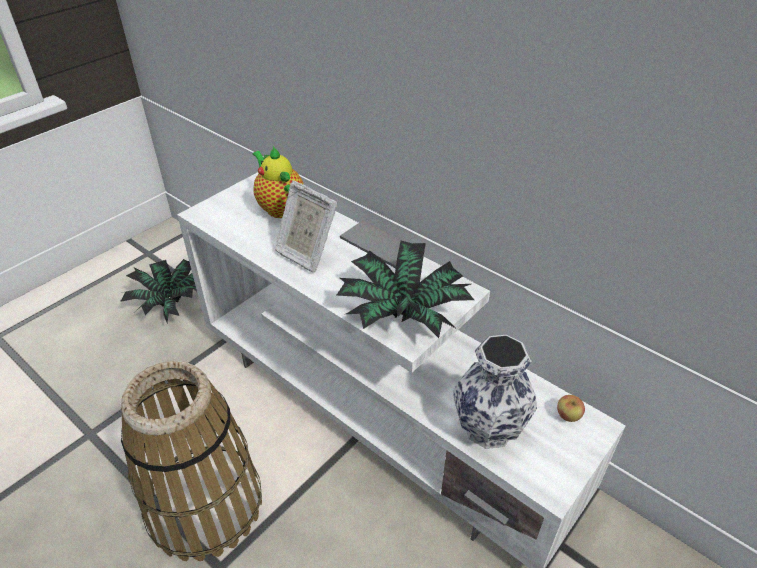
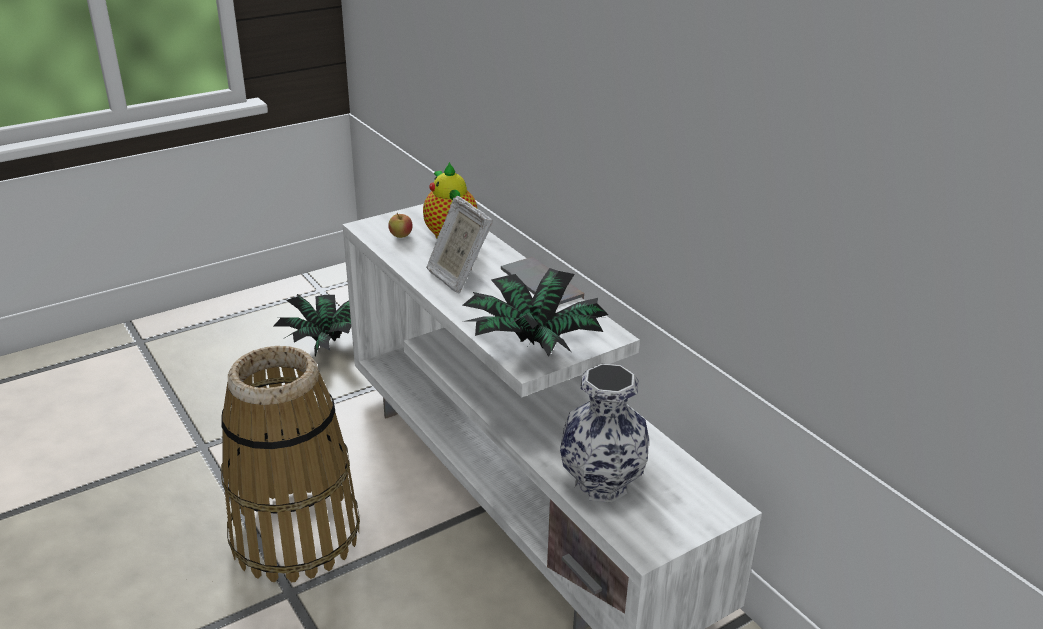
camera: 15 degrees right, 10 degrees down
(568, 416) = (698, 491): apple -> apple (401, 236)

